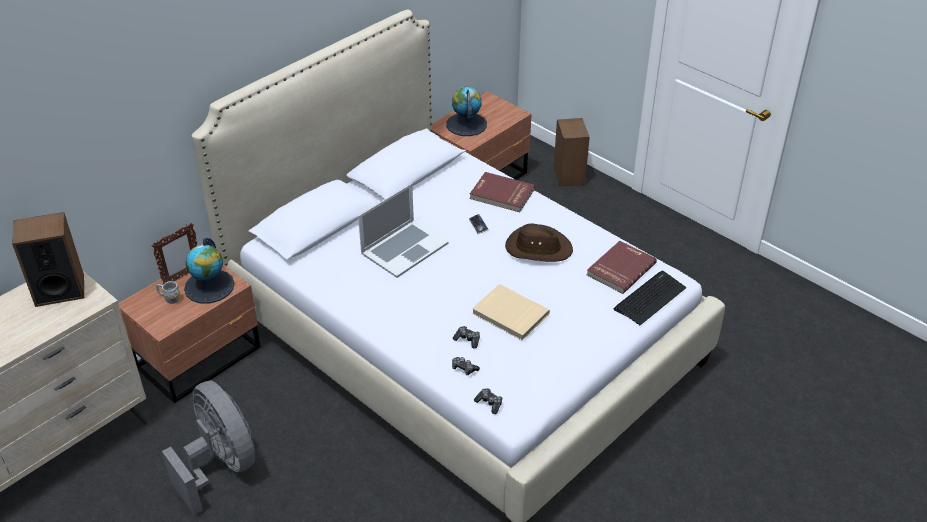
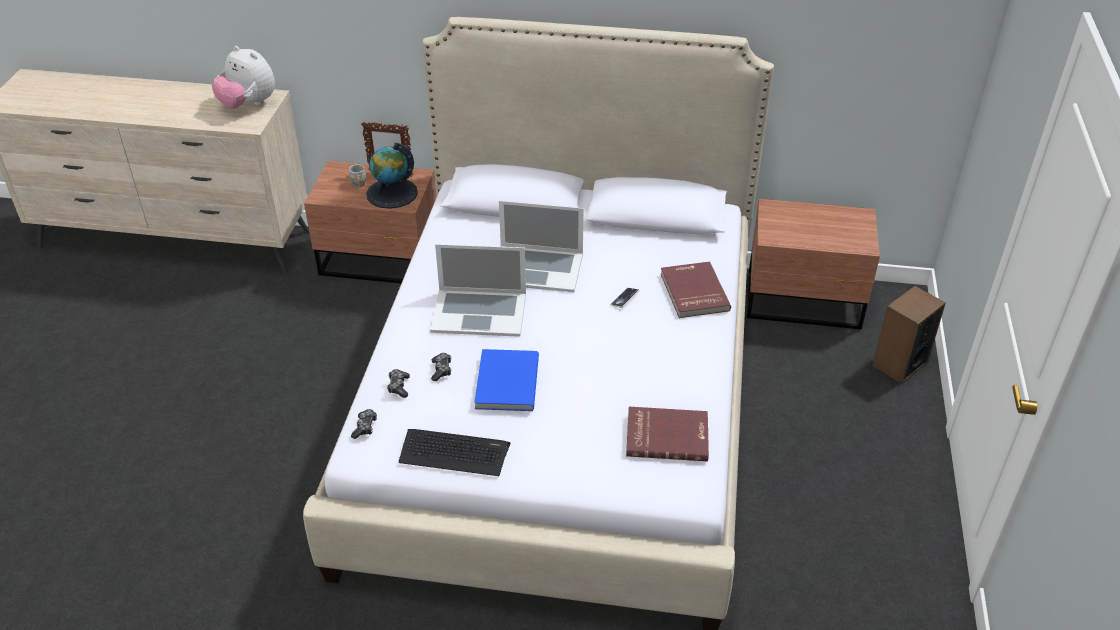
camera: 55 degrees right, 0 degrees up
(59, 290) = (248, 105): speaker -> plush toy
(220, 465) = (271, 338): grey fan -> none
(423, 296) = (479, 312): none -> laptop
(466, 124) = (798, 221): globe -> none
(509, 315) = (505, 382): beige book -> blue book
(538, 248) = (634, 357): brown hat -> none
(650, 298) = (640, 482): keyboard -> keyboard (454, 453)

